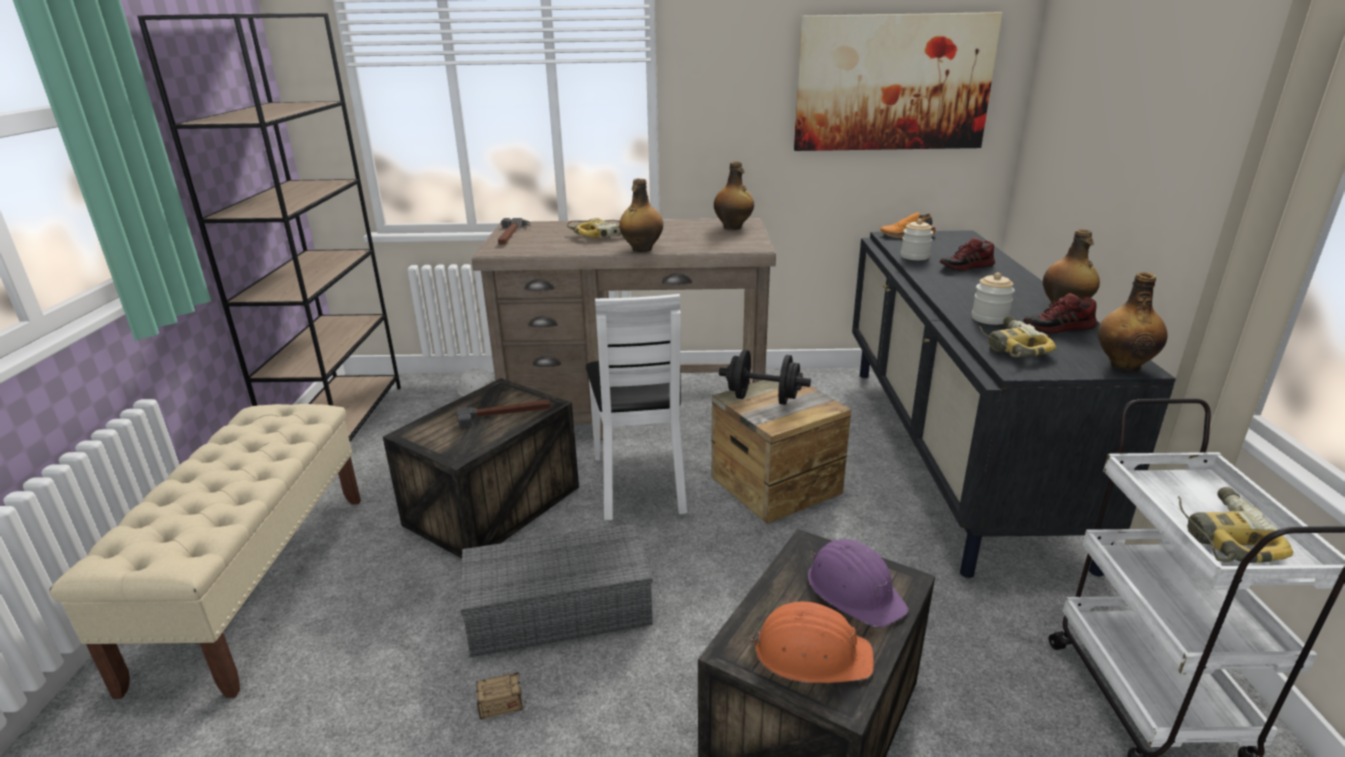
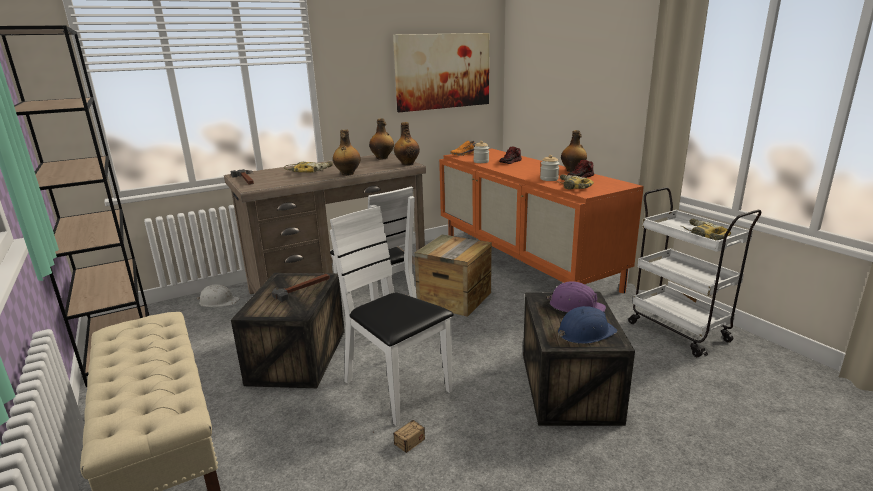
camera: 30 degrees left, 5 degrees down
(562, 607) = (396, 388): grey storage box -> white chair
(763, 399) = (443, 247): black dumbbell -> none
(811, 653) = (585, 332): orange hard hat -> blue hard hat
(950, 453) = (523, 263): black cabinet -> orange cabinet
(1123, 365) = (621, 185): bottle -> bottle (407, 164)

